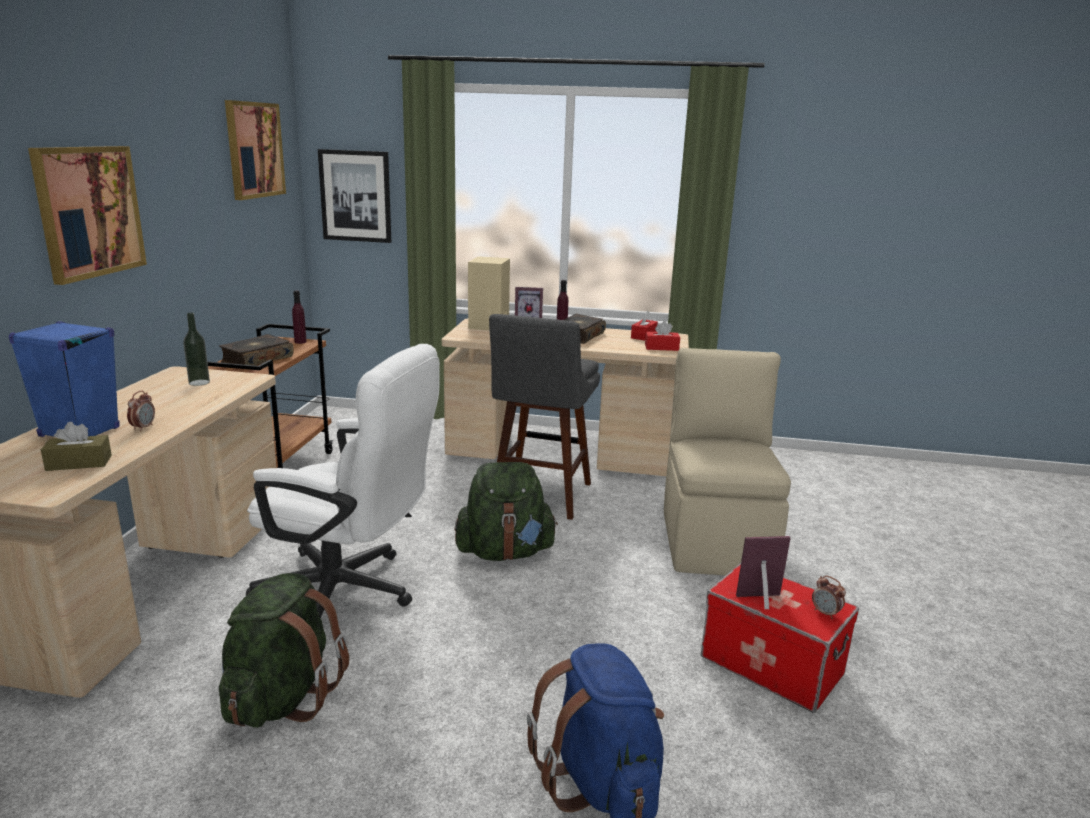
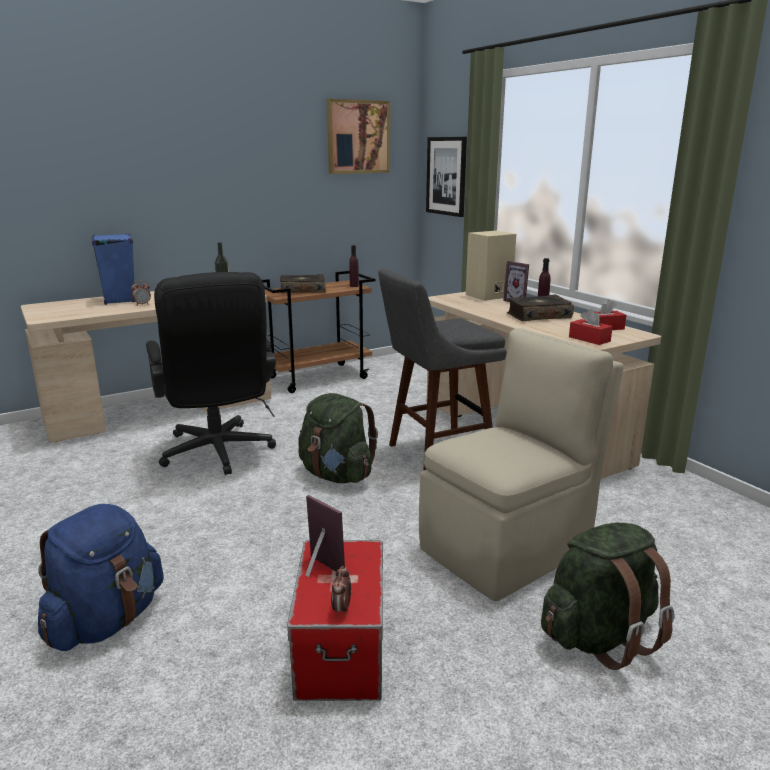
camera: 50 degrees right, 0 degrees up
(79, 463) = (82, 311): brown tissue box -> none
(89, 211) = (178, 171): picture -> none
(283, 697) = (99, 485): green backpack -> green backpack (599, 636)
(349, 592) = (218, 454): white office chair -> black office chair

